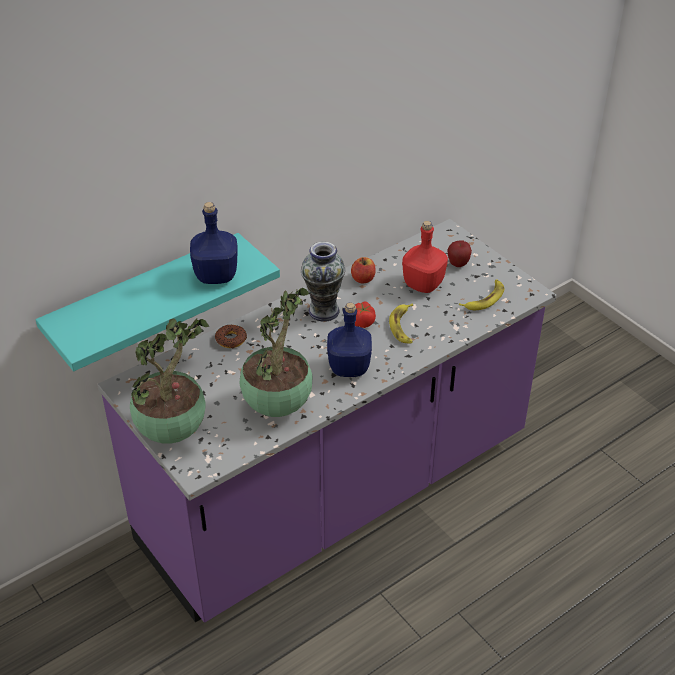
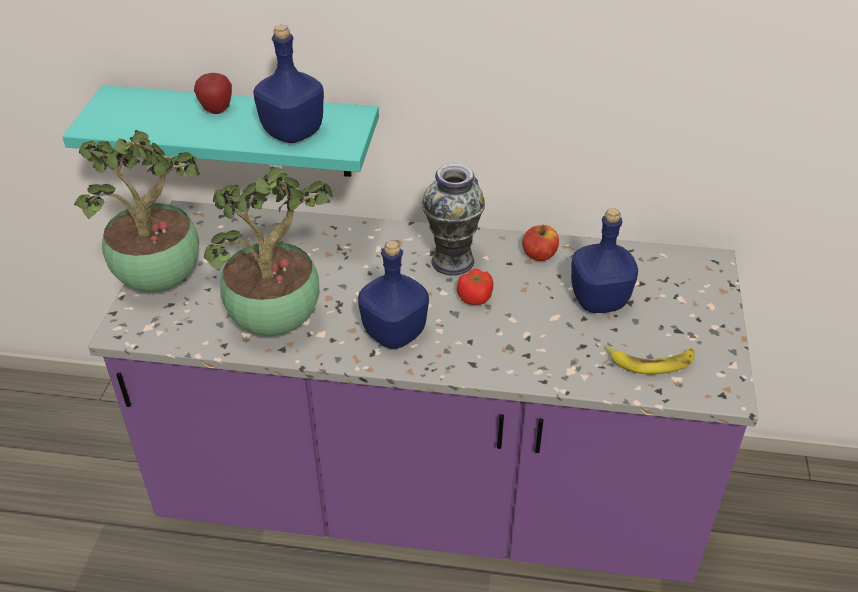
camera: 45 degrees right, 0 degrees up
(231, 339) = (328, 233): donut -> none
(403, 327) = (511, 330): banana -> none
(423, 284) = (600, 300): red bottle -> blue bottle
(458, 264) = (673, 304): apple -> apple (216, 110)

